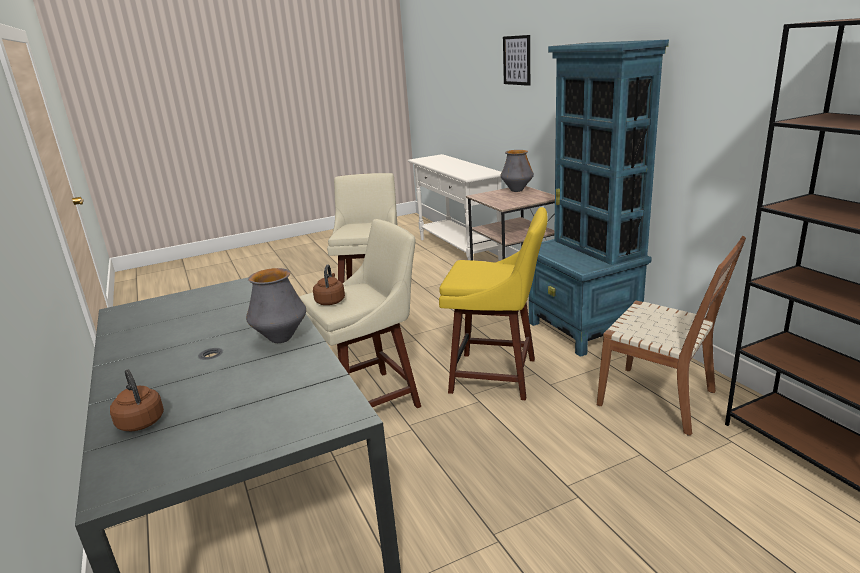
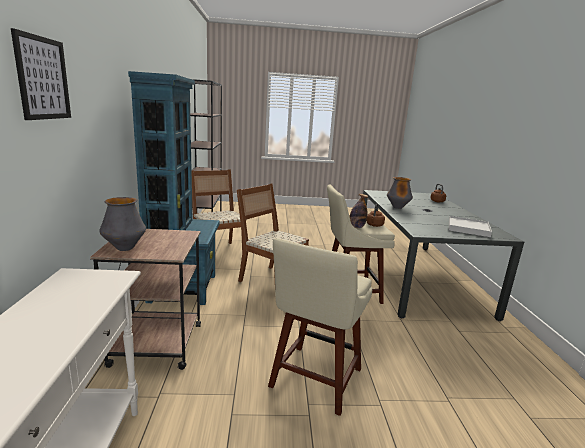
camera: 160 degrees left, 5 degrees down
(169, 312) = (468, 228): none -> white tray
(358, 289) = (356, 227): none -> bottle
(498, 376) = (270, 281): yellow stool -> chair

